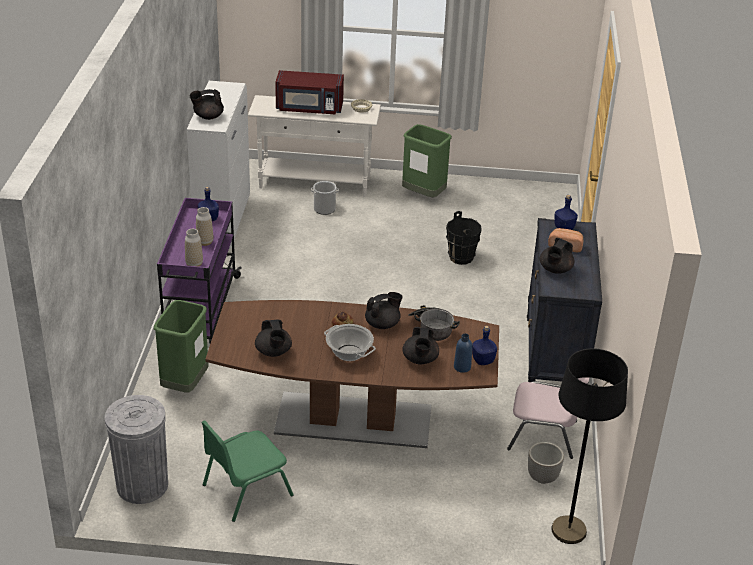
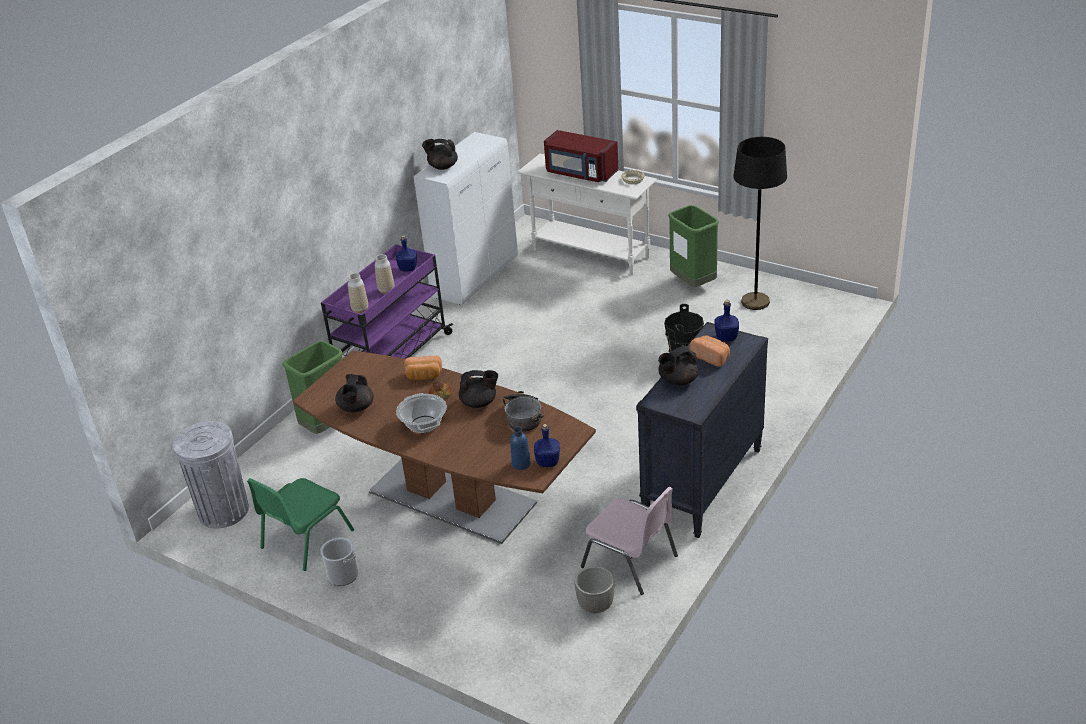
camera: 30 degrees right, 0 degrees up
(245, 490) = (305, 539): green chair -> green chair turned 45 degrees counterclockwise
(313, 312) = (424, 376): none -> bread
(324, 209) = (581, 281): bucket -> bucket (343, 575)
(420, 360) = (486, 447): black teapot -> none
(568, 531) = (580, 670): black floor lamp -> black floor lamp (755, 302)

